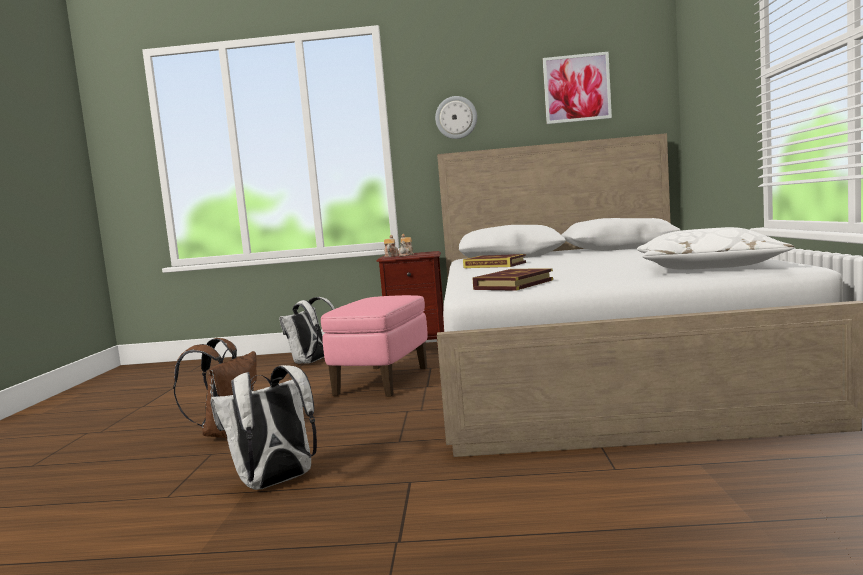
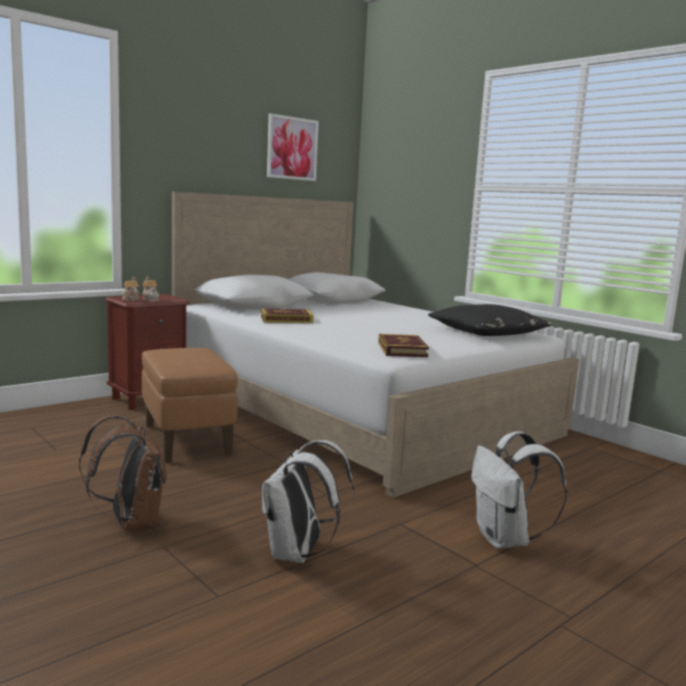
camera: 45 degrees left, 5 degrees up
(312, 362) = (43, 426): white backpack -> white backpack (505, 540)
(382, 381) = (186, 439): pink ottoman -> brown ottoman
(456, 117) = (189, 155): wall clock -> none
(707, 267) = (487, 332): white pillow -> black pillow

